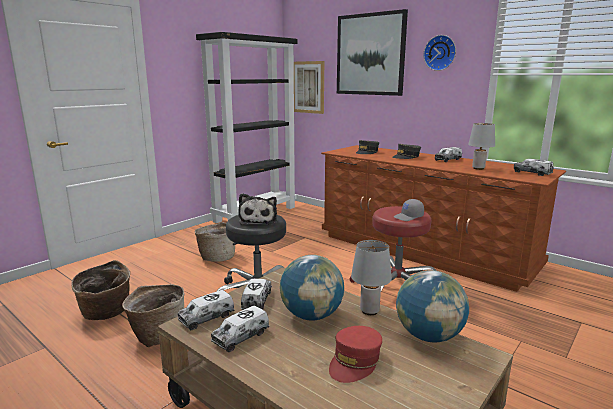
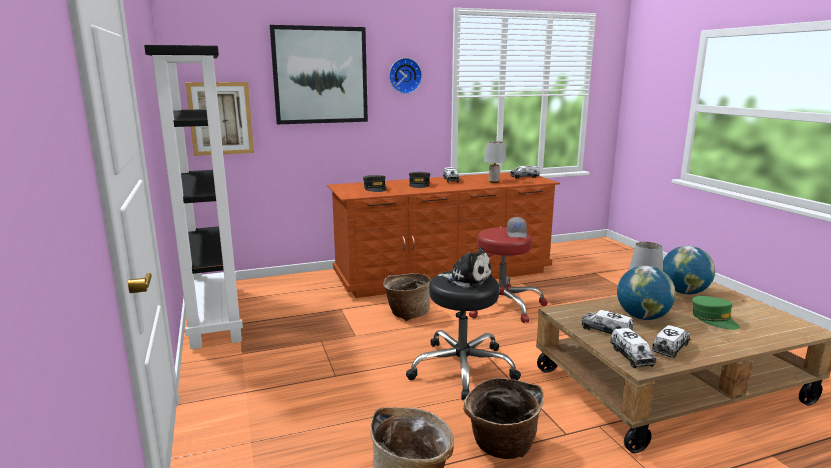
camera: 60 degrees left, 0 degrees up
(217, 257) = (327, 371): basket -> basket (407, 314)
(241, 337) = (670, 348): toy truck -> toy truck turned 120 degrees counterclockwise
(355, 362) = (713, 319): red cap -> green cap

